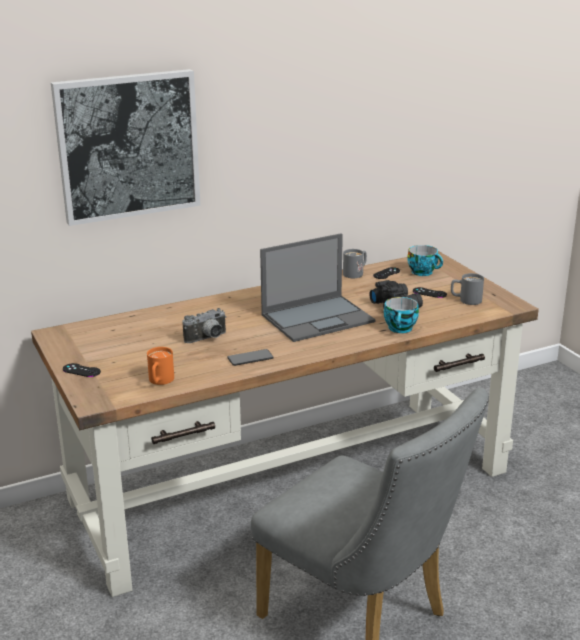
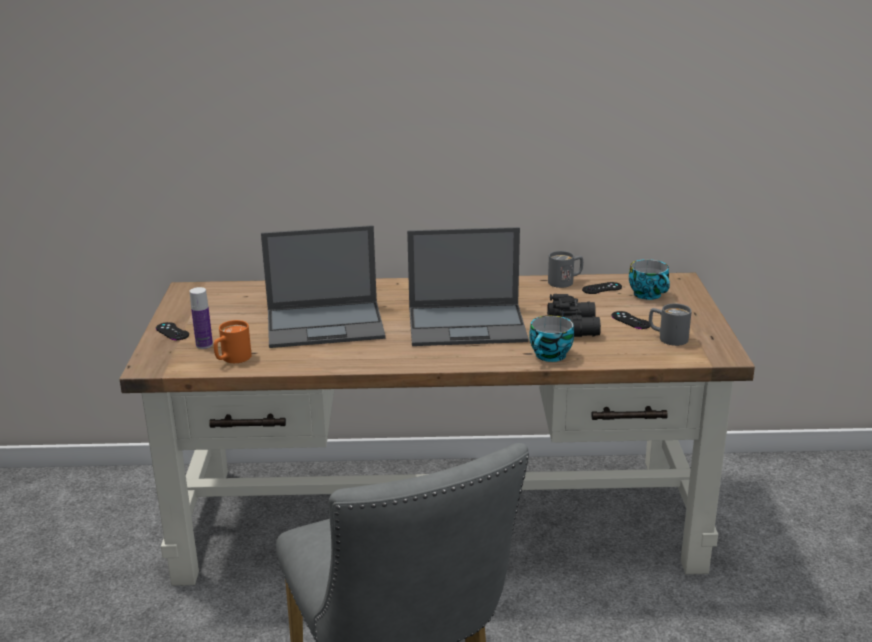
camera: 25 degrees right, 0 degrees up
(122, 375) = (204, 345): none -> bottle
(128, 146) = (285, 92): picture -> none
(208, 339) = (326, 324): camera -> laptop
(250, 358) = (347, 354): phone -> none

